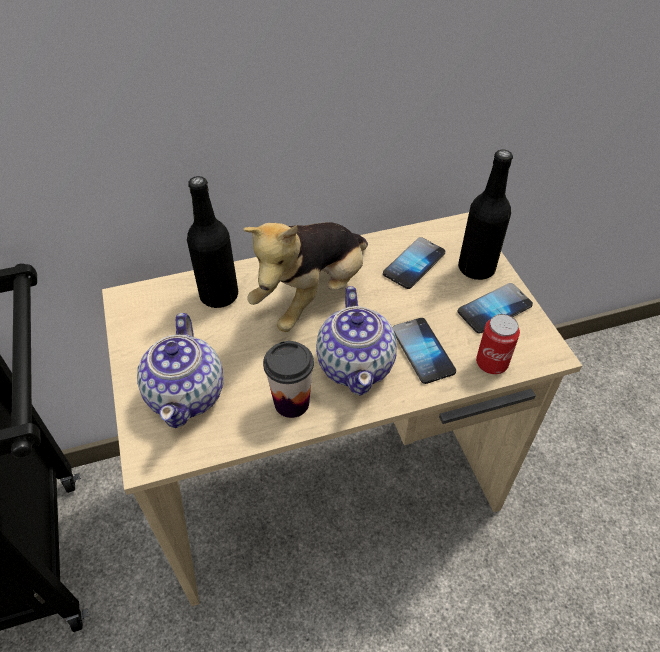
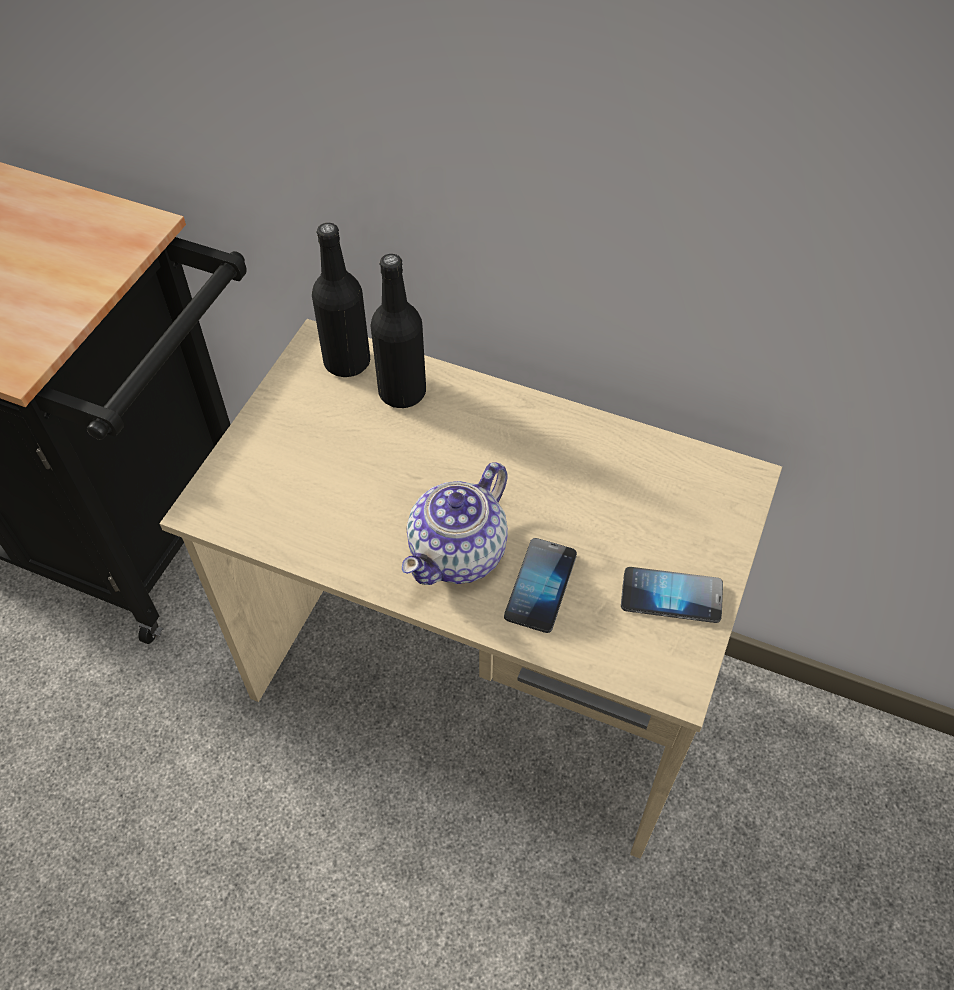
camera: 40 degrees right, 5 degrees up
(187, 394) = (283, 473): teapot -> none
(291, 402) = (362, 546): cup -> none
(312, 295) = (491, 451): plush toy -> none
(414, 264) = (637, 486): phone -> none
(476, 268) = (704, 537): black bottle -> black bottle (347, 362)
(491, 363) = (599, 650): can -> none

